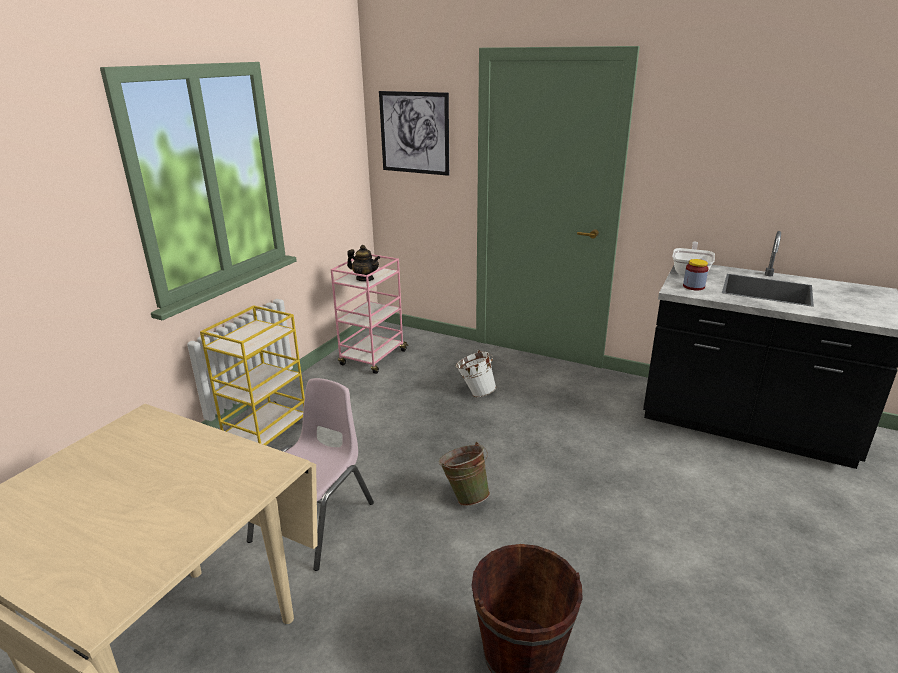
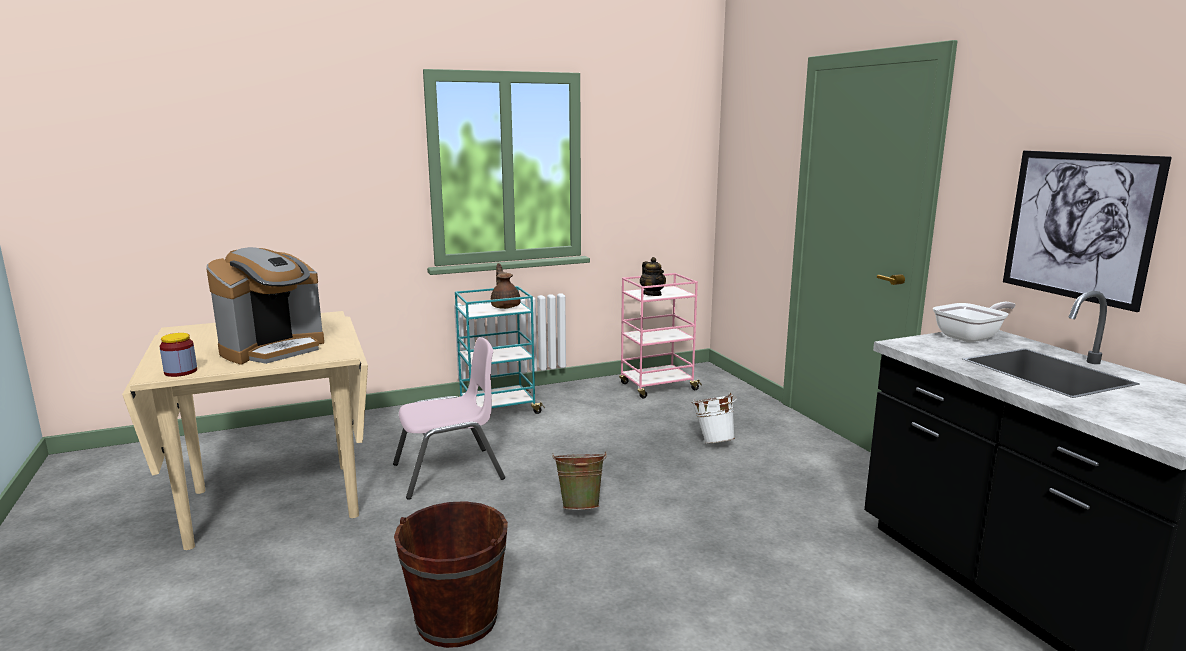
camera: 40 degrees right, 10 degrees down
(182, 495) = (274, 349): none -> coffee machine
(259, 331) = (505, 306): none -> brown teapot
(268, 435) = (498, 410): yellow cart -> turquoise cart
(414, 133) = (752, 152): picture -> picture (1078, 226)
(693, 286) = (936, 347): jar -> jar (181, 372)

